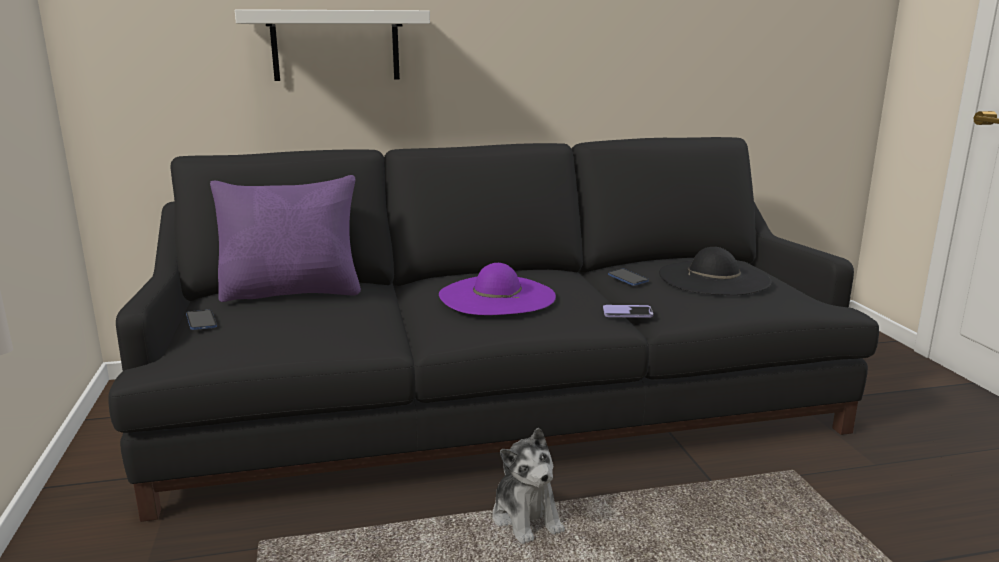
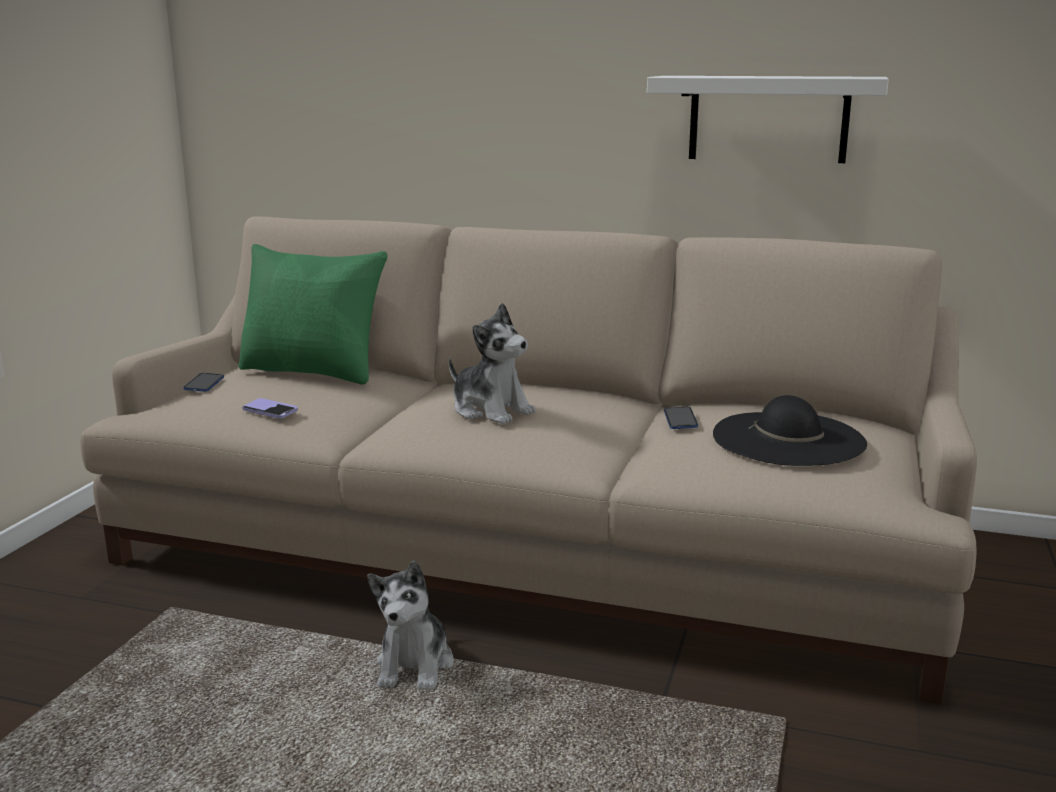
camera: 30 degrees right, 0 degrees up
(293, 292) = (313, 371): purple pillow -> green pillow
(335, 46) = (430, 105): white shelf -> white shelf (768, 119)
(496, 296) = (491, 410): purple hat -> plush toy
(499, 404) = (528, 547): black sofa -> beige sofa
(627, 313) = (613, 458): phone -> phone (270, 410)

